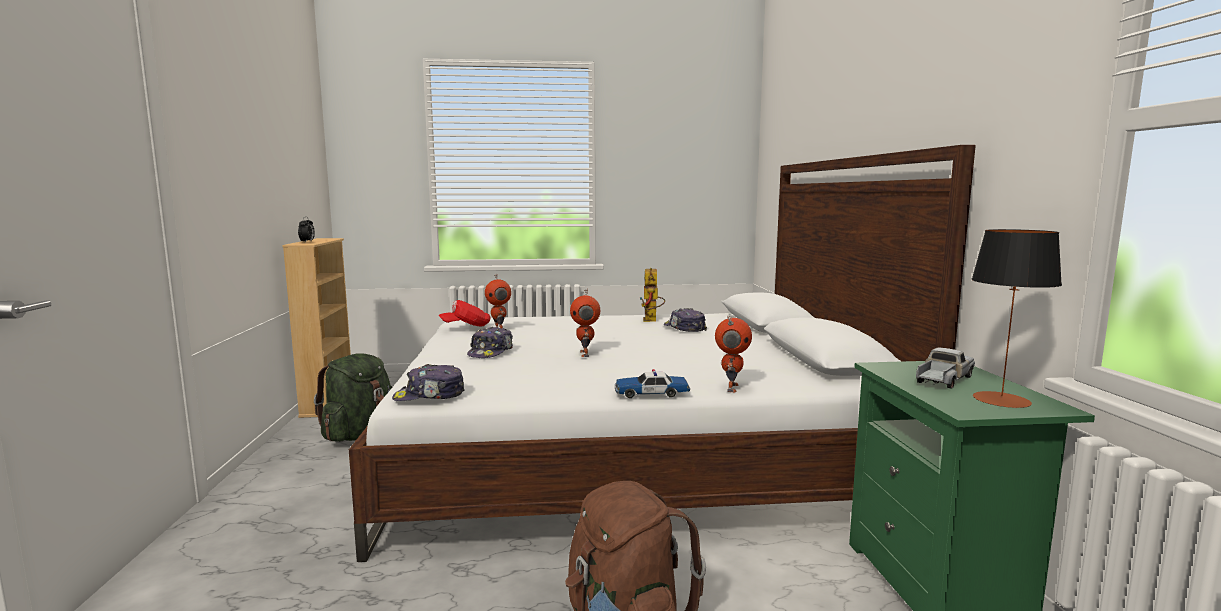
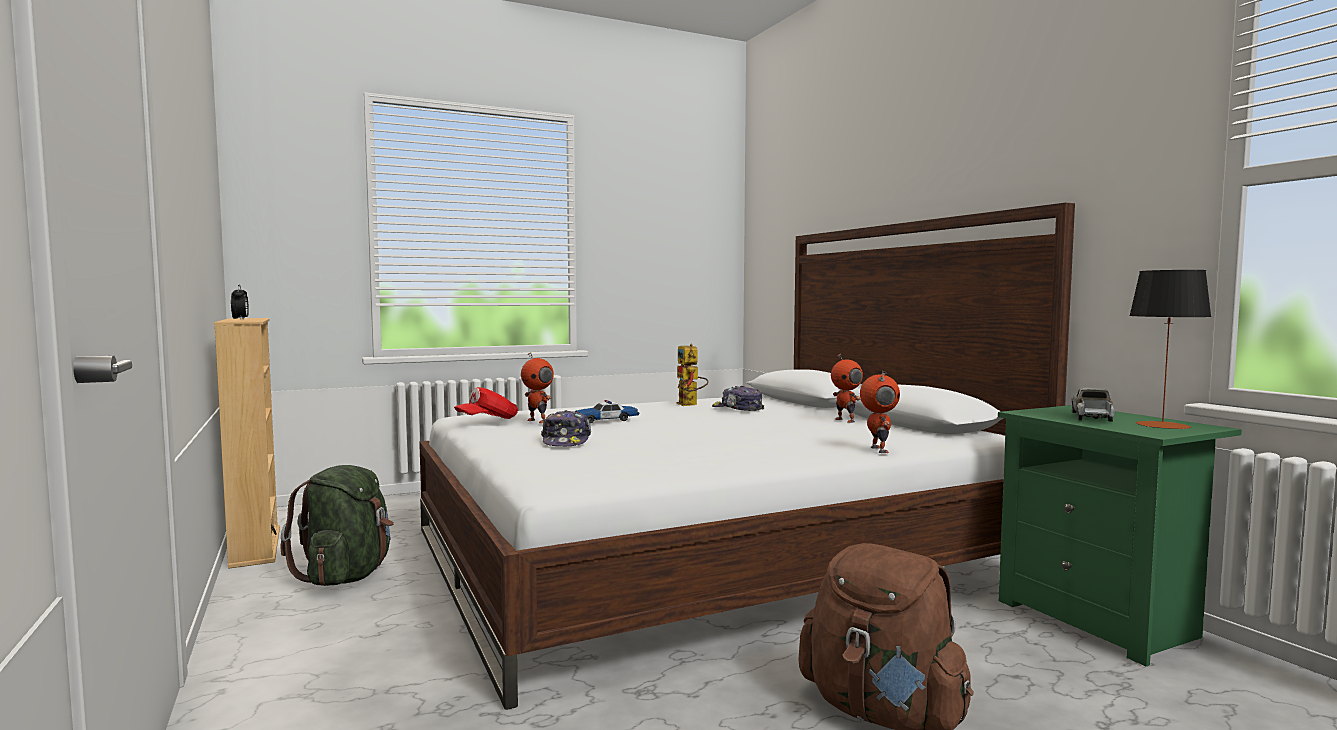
camera: 20 degrees left, 5 degrees down
(429, 396) = (577, 483): cap -> none
(585, 354) = (679, 435): toy robot -> toy robot (846, 420)
(651, 393) = (812, 460): toy car -> toy car (606, 420)

